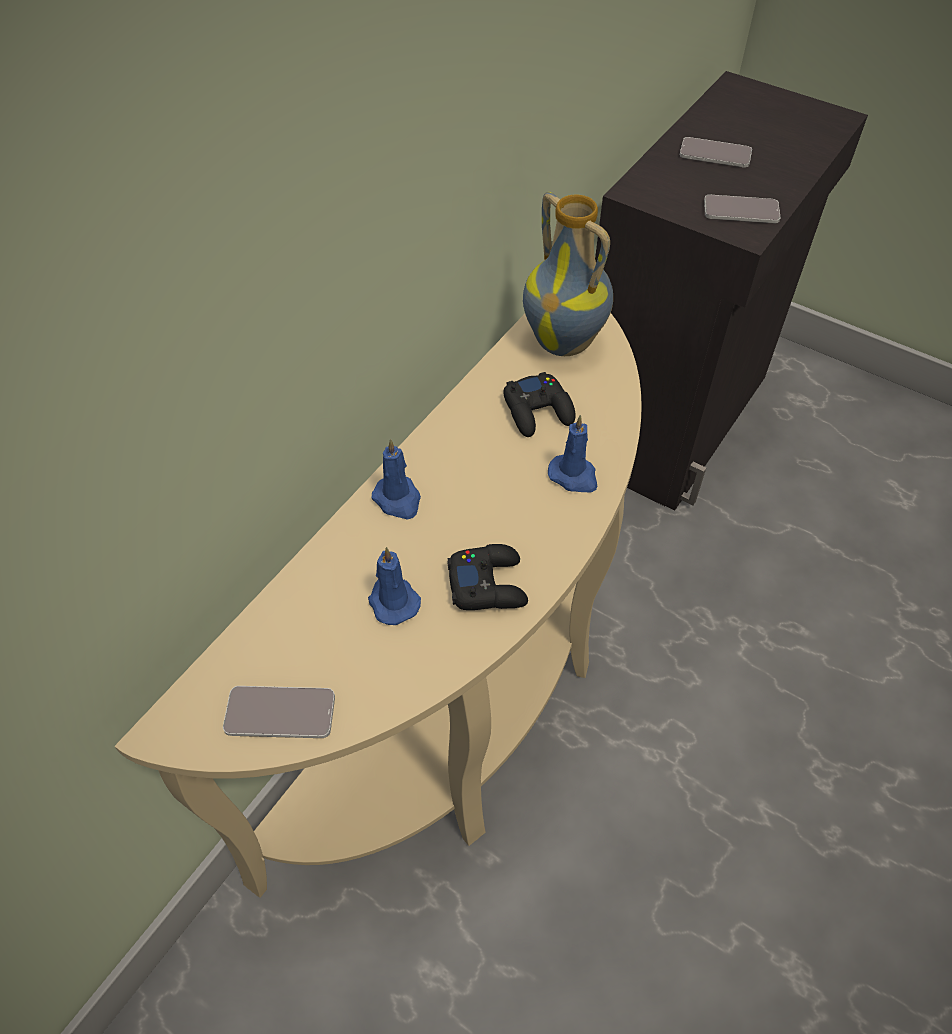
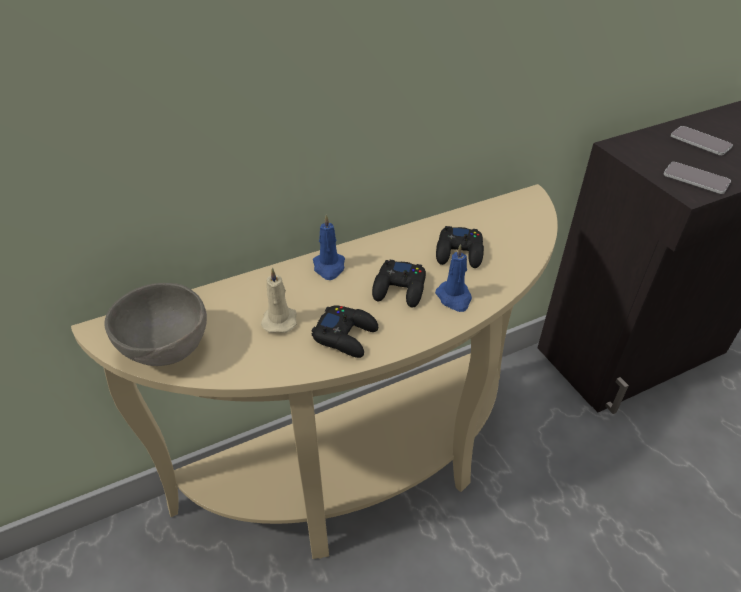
camera: 30 degrees right, 10 degrees down
(280, 713) = (166, 350): phone -> grey bowl
(392, 600) = (280, 319): blue candle -> beige candle
(505, 492) = (400, 289): none -> black game controller
(565, 341) = (510, 221): vase -> none

